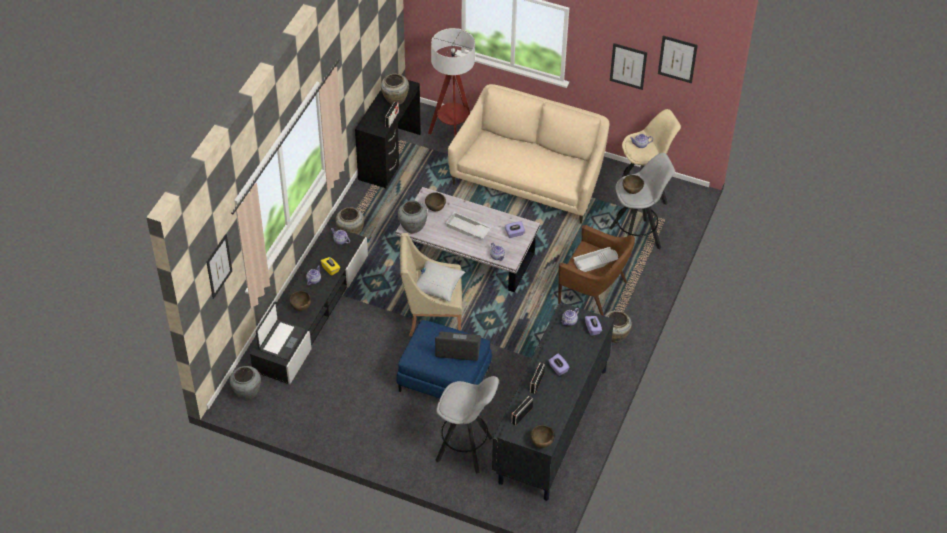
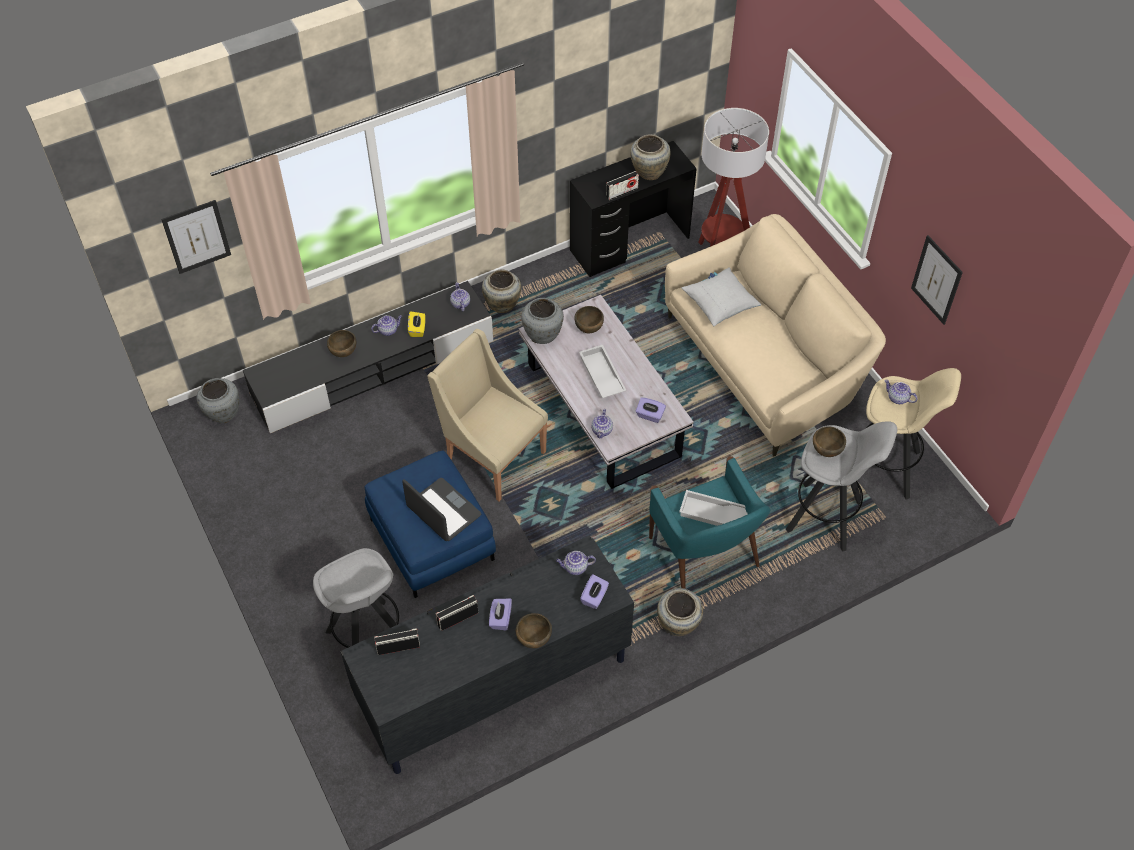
camera: 40 degrees right, 5 degrees up
(281, 340) = (287, 376): laptop -> none
(438, 286) = (494, 421): grey pillow -> grey pillow (720, 304)
(541, 443) = (383, 701): brown bowl -> brown bowl (533, 640)
(594, 294) = (704, 554): brown armchair -> turquoise armchair
(677, 59) = (995, 304): picture -> none

